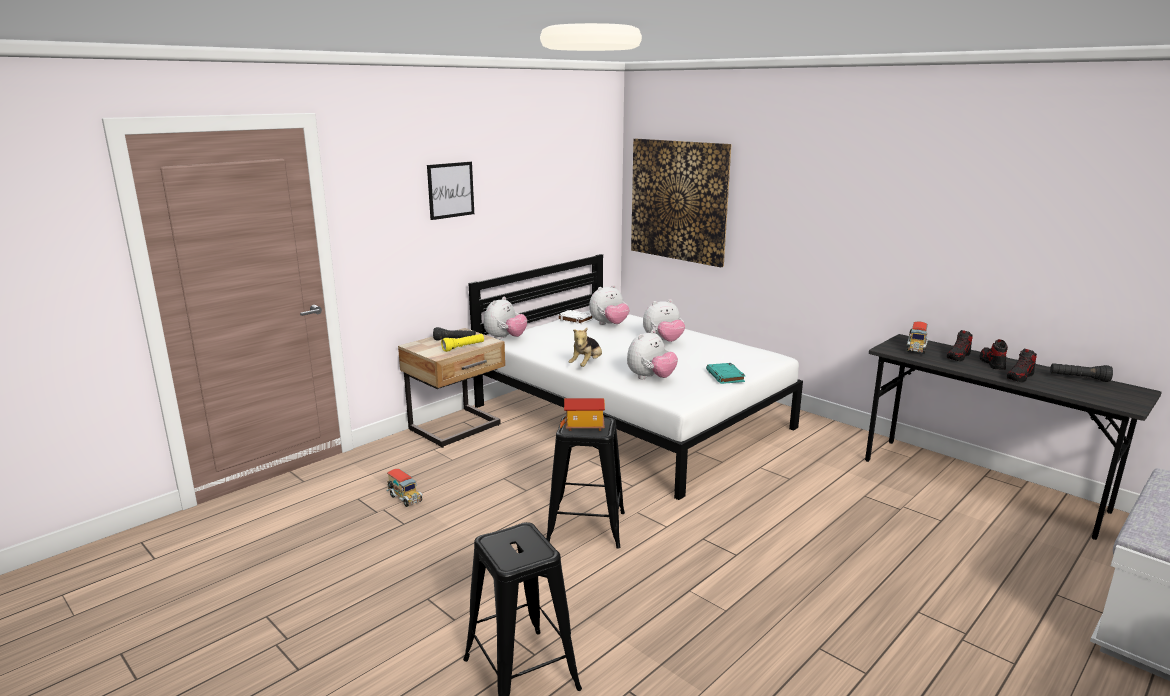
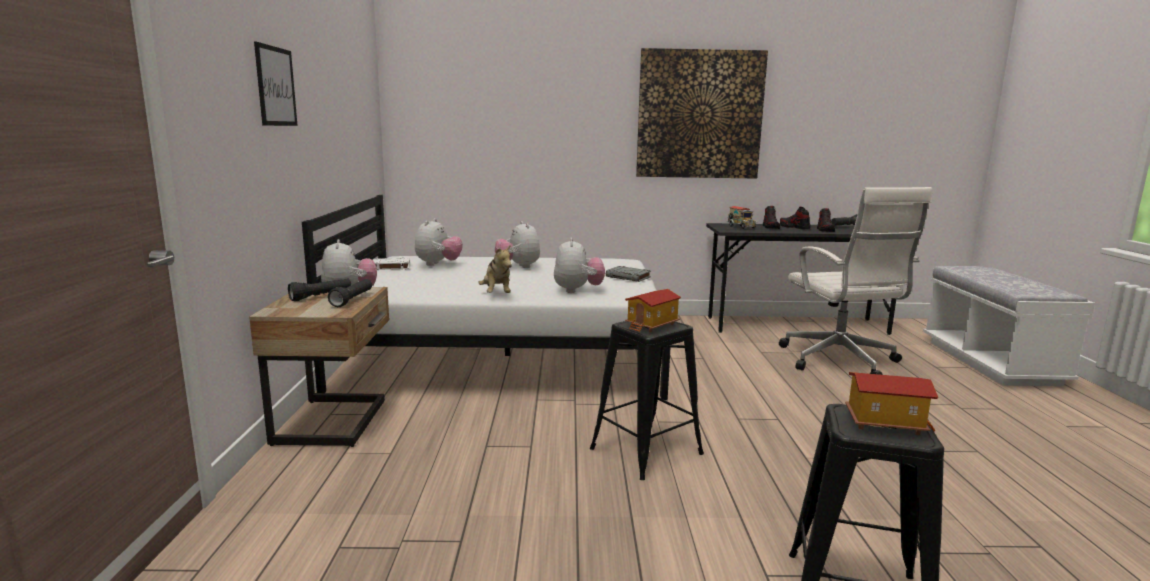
camera: 45 degrees left, 5 degrees down
(404, 499) = (409, 516): toy truck -> none
(463, 347) = (352, 300): yellow flashlight -> black flashlight
(519, 547) = (885, 423): none -> toy house
(663, 341) = (518, 267): plush toy -> plush toy turned 135 degrees clockwise
(679, 201) = (463, 129): picture -> picture (699, 115)
(725, 376) = (628, 277): turquoise book -> grey book
(936, 538) = (839, 361): none -> white office chair

